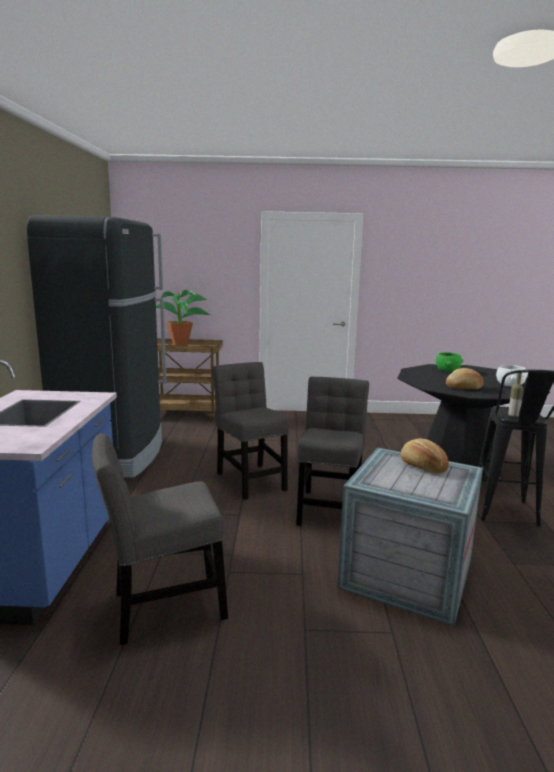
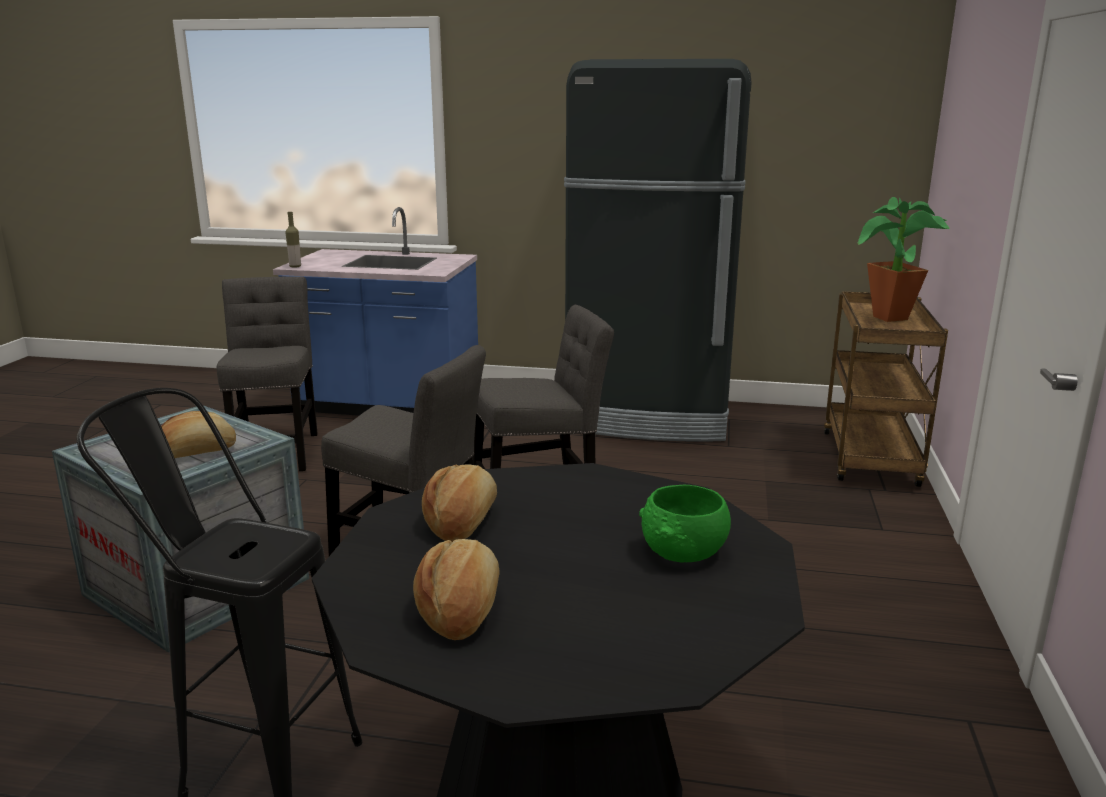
camera: 100 degrees right, 5 degrees up
(510, 385) = (461, 609): white bowl -> bread
(513, 416) = (236, 536): bottle -> bottle (295, 266)

